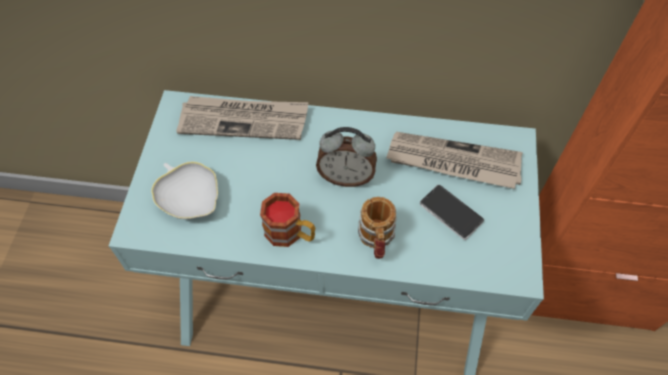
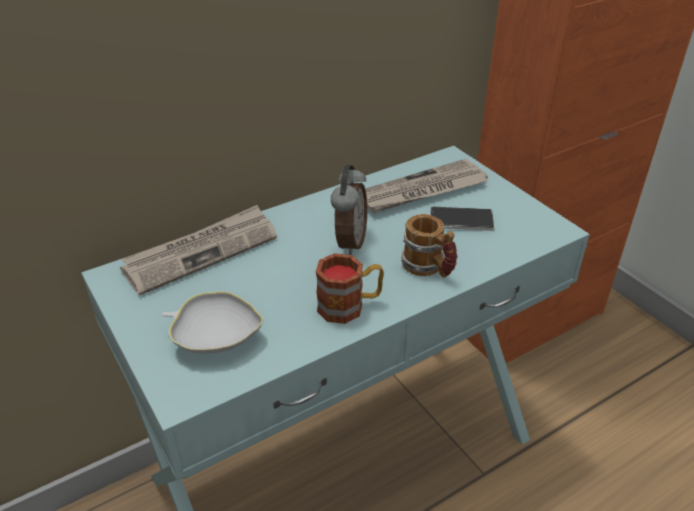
camera: 40 degrees left, 20 degrees down
(346, 177) = (349, 242): alarm clock -> alarm clock turned 45 degrees counterclockwise

